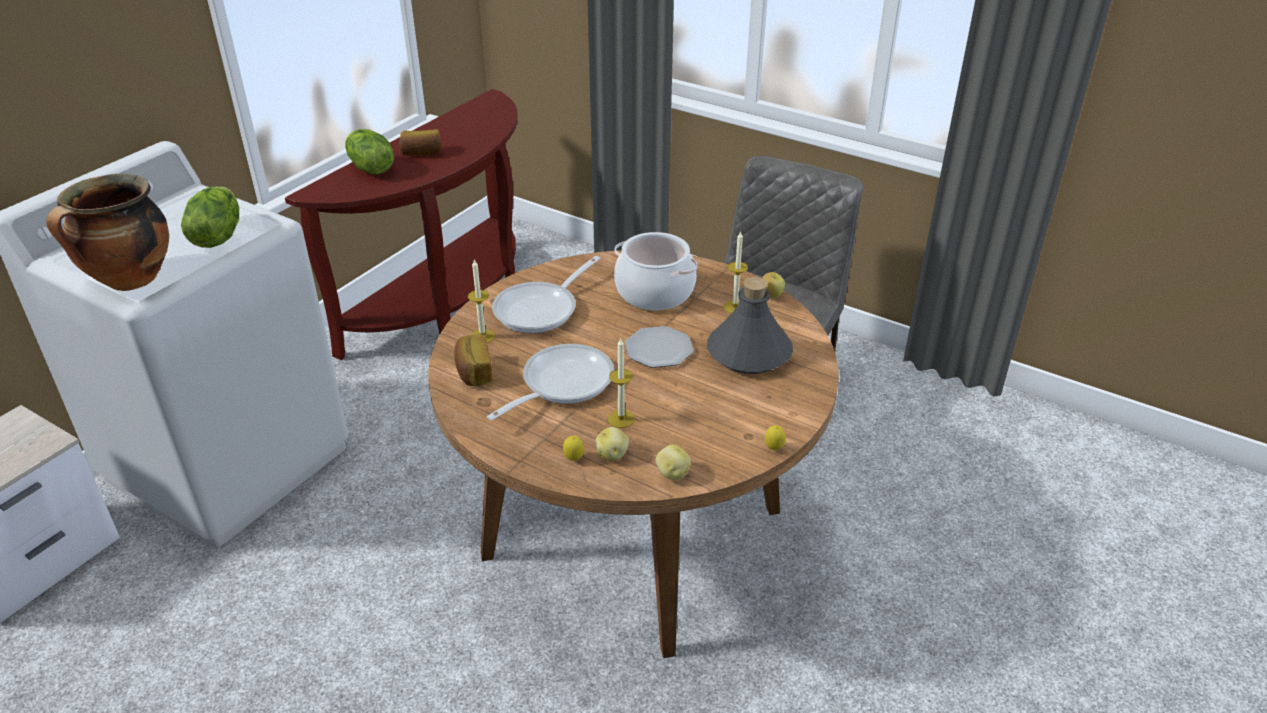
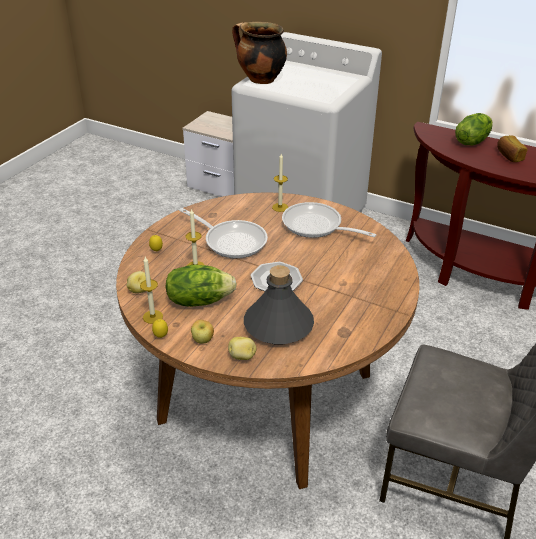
camera: 85 degrees right, 0 degrees up
(217, 236) = (309, 90): lettuce -> lettuce (199, 300)
(473, 372) = (242, 208): bread -> none
(612, 454) = (160, 265): potato -> potato (242, 357)
(654, 292) = (353, 275): cooking pot -> none
(735, 307) = (343, 318): candle -> candle (152, 317)
(770, 295) = (367, 339): apple -> apple (203, 340)

